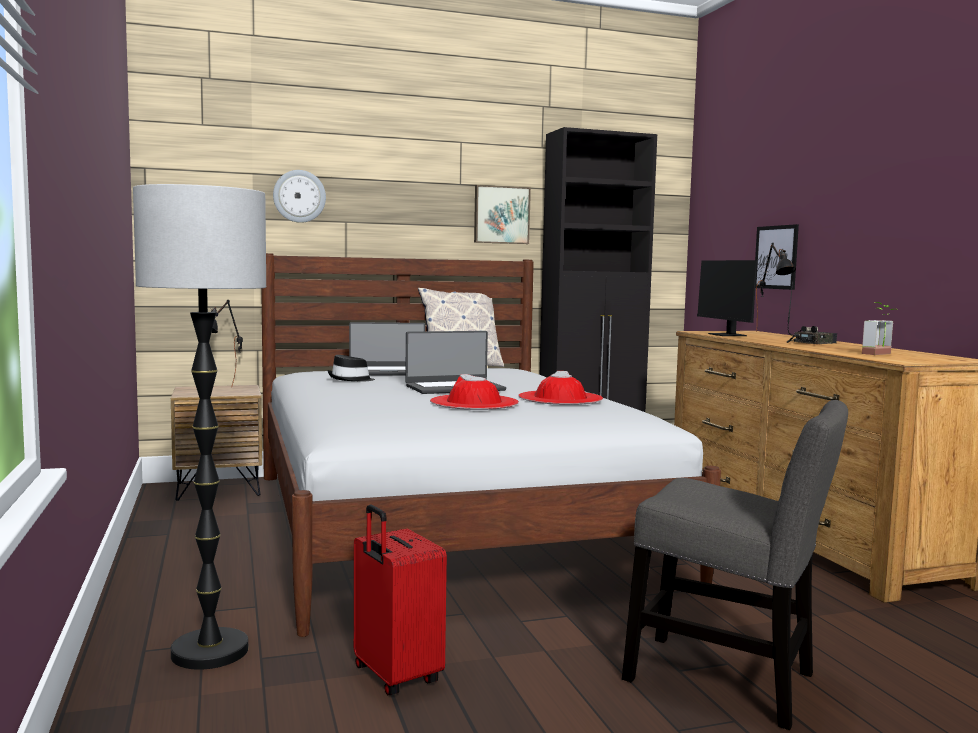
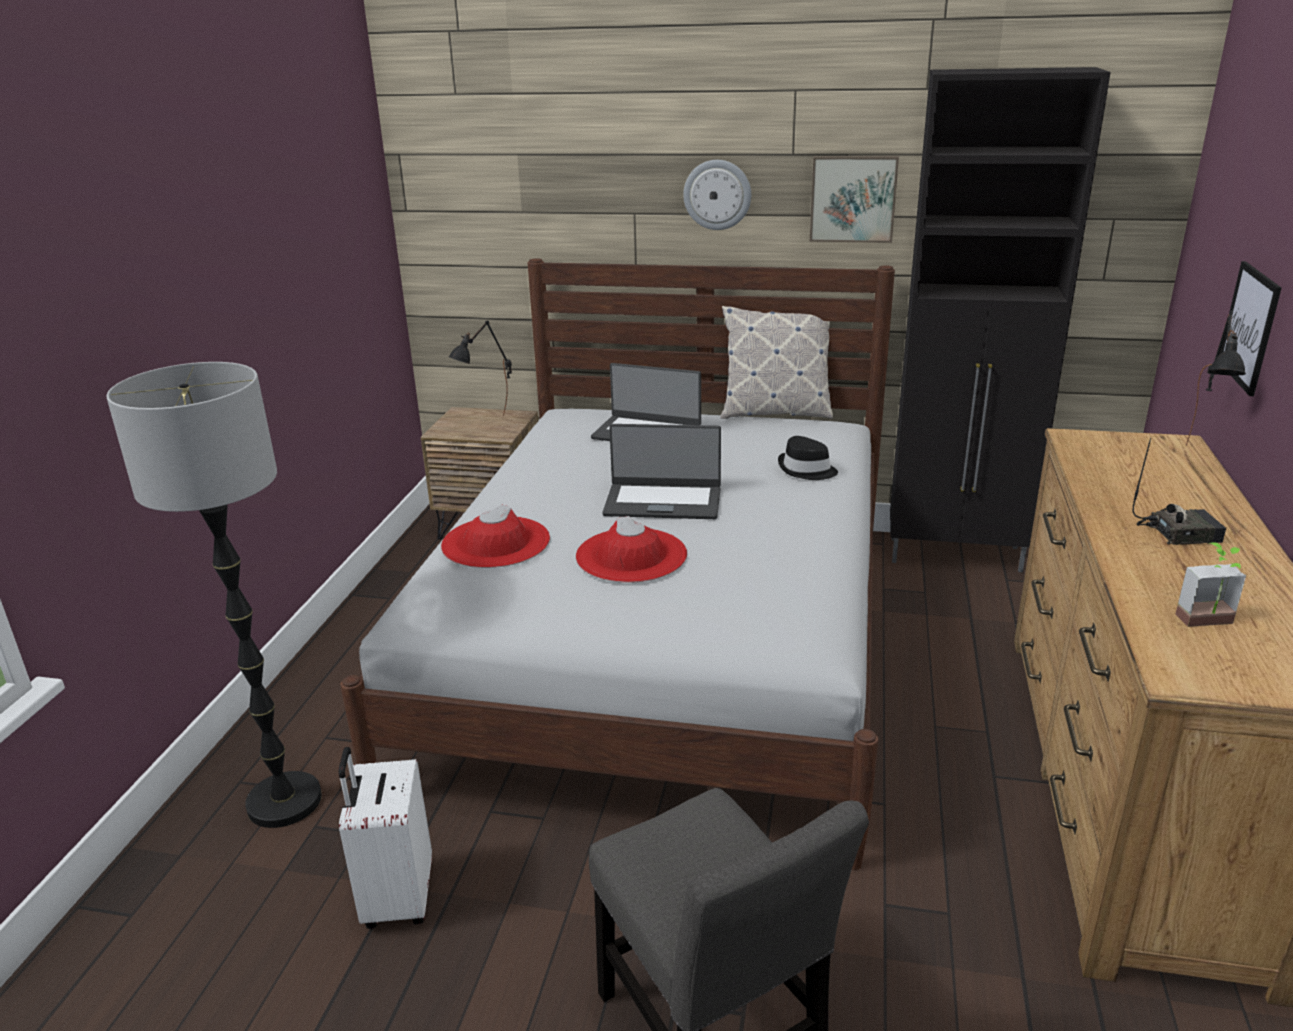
camera: 30 degrees right, 20 degrees up
(299, 196) = (573, 182): wall clock -> wall clock (717, 194)
(350, 379) = (579, 453): black hat -> black hat (806, 470)
(395, 676) = (396, 899): red suitcase -> white suitcase
(560, 398) = (756, 558): red hat -> red hat (495, 542)
(728, 335) = (1096, 466): monitor -> none

